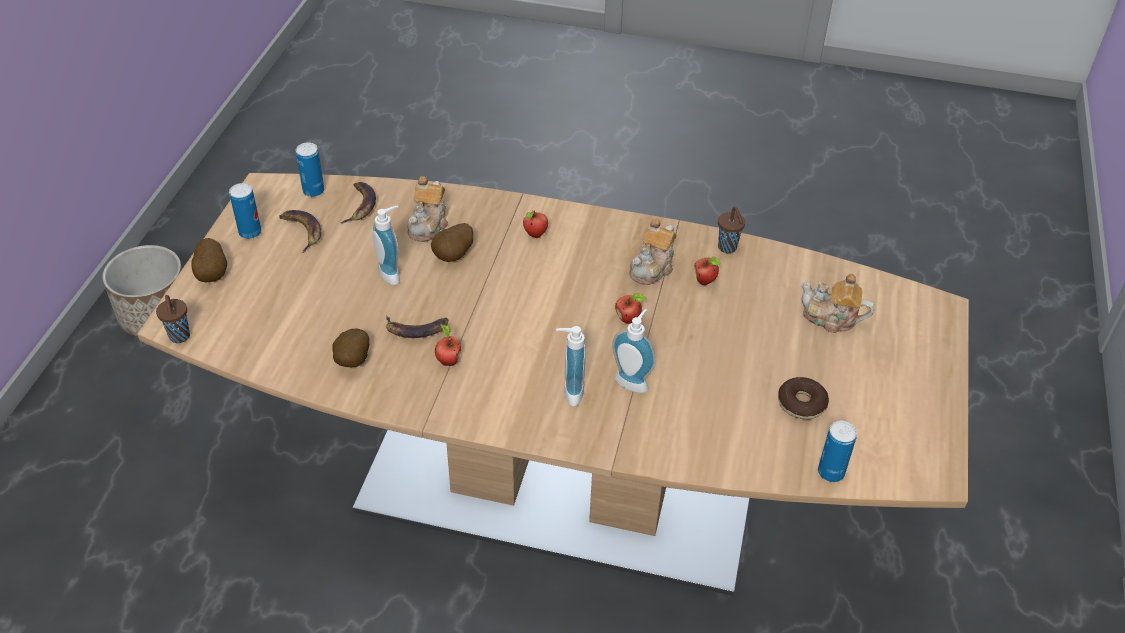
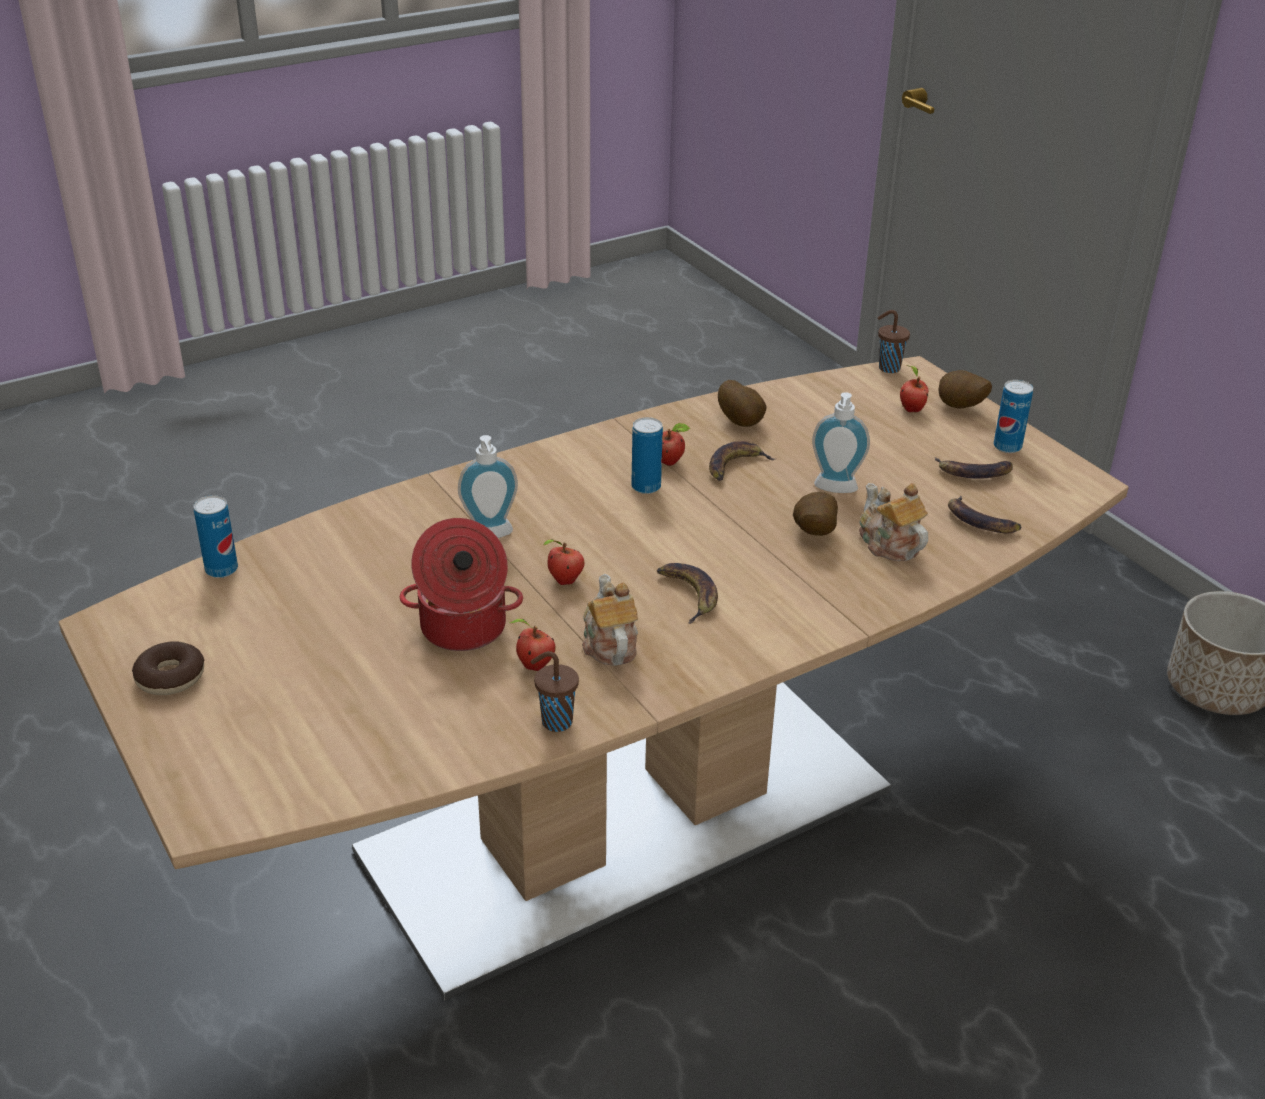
camera: 135 degrees right, 10 degrees down
(313, 191) = (1043, 506): can -> can (646, 487)
(535, 235) = (777, 600): apple -> apple (911, 409)
(569, 392) = (536, 498): soap dispenser -> none
(574, 267) = (688, 594): none -> banana
(719, 326) = (463, 629): none -> cooking pot
(801, 404) = (301, 608): donut -> donut (170, 677)
(831, 318) = (343, 713): teapot -> none

